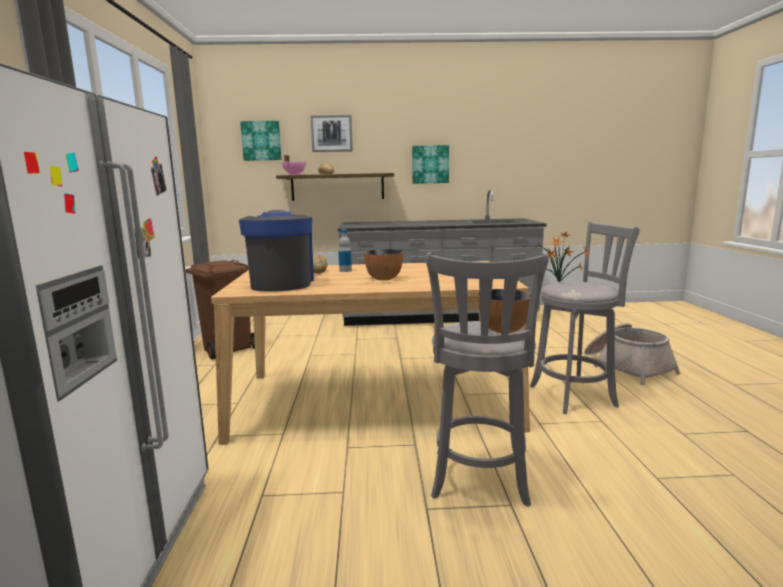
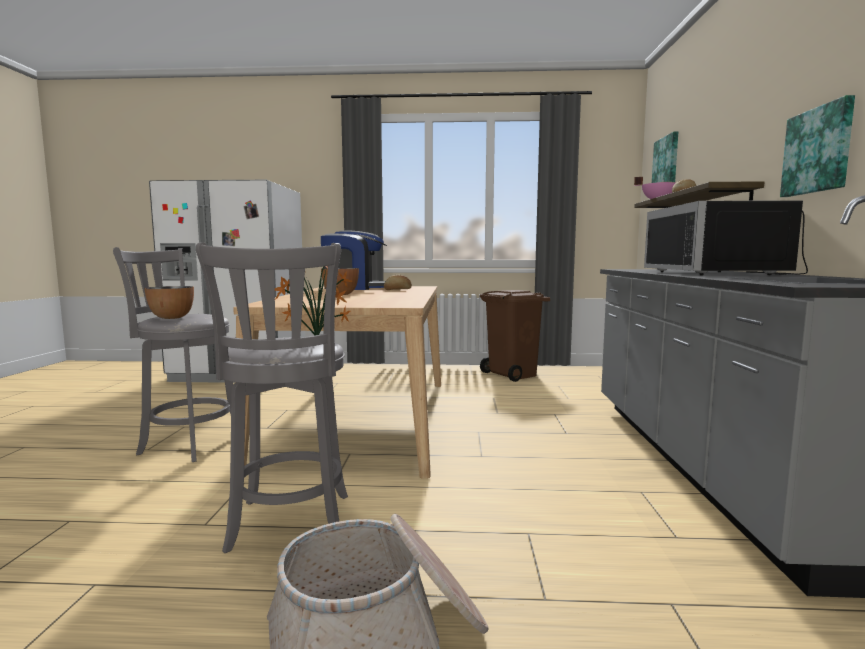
camera: 95 degrees right, 5 degrees down
(331, 133) = (713, 131): picture -> none
(345, 270) = (394, 291): bottle -> none
(431, 223) = (721, 273): none -> black microwave

